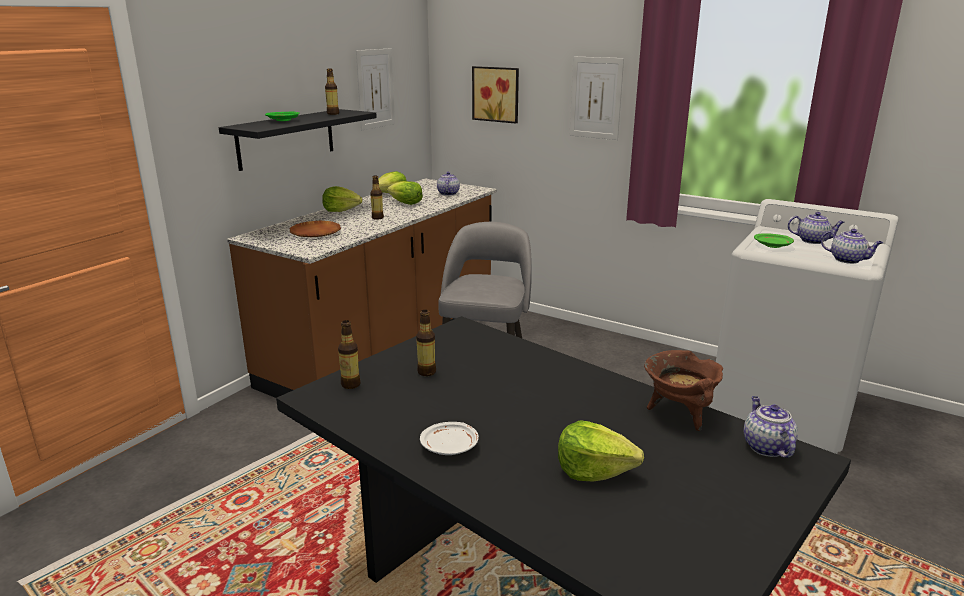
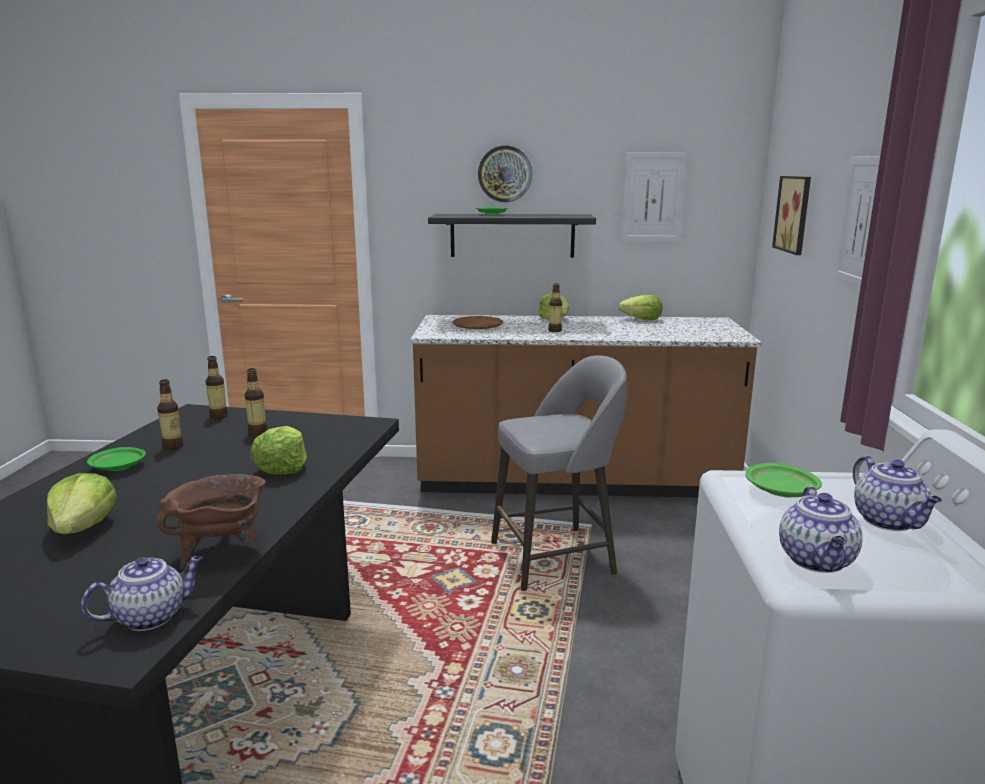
camera: 60 degrees right, 5 degrees down
(273, 77) = (505, 174): none -> wall clock
(333, 114) = (556, 215): bottle -> bottle (173, 446)
(405, 203) = (621, 328): lettuce -> lettuce (282, 467)
(448, 193) = (691, 332): teapot -> none
(450, 447) = (118, 467): white plate -> green plate

